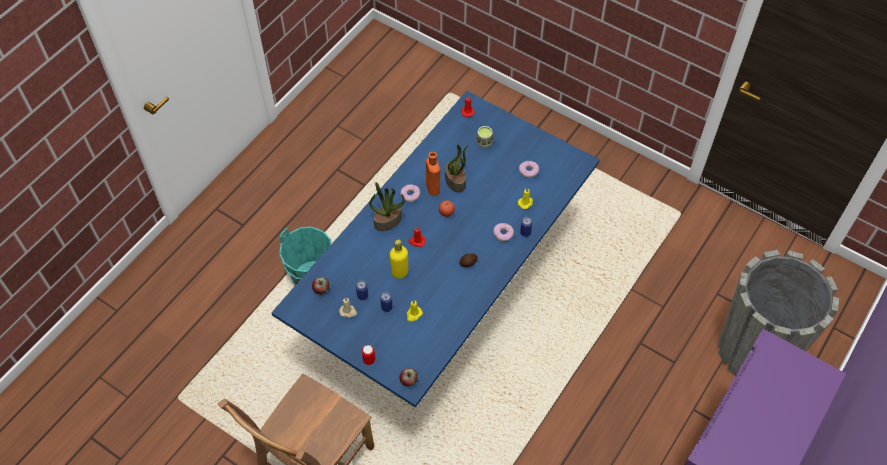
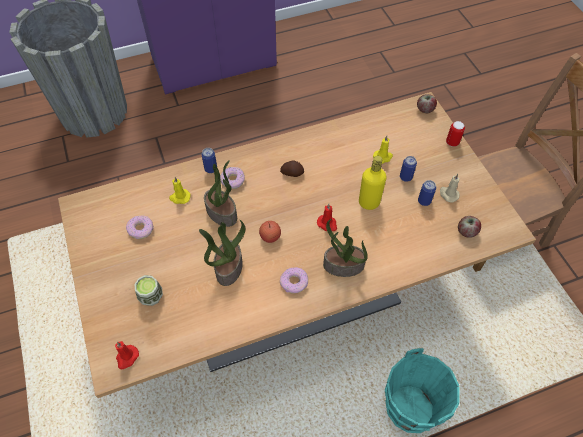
camera: 145 degrees left, 0 degrees up
(433, 189) = (262, 273): orange bottle -> none
(443, 300) = (291, 295): blue dining table -> beige dining table
(489, 209) = (222, 213): none -> potted plant

